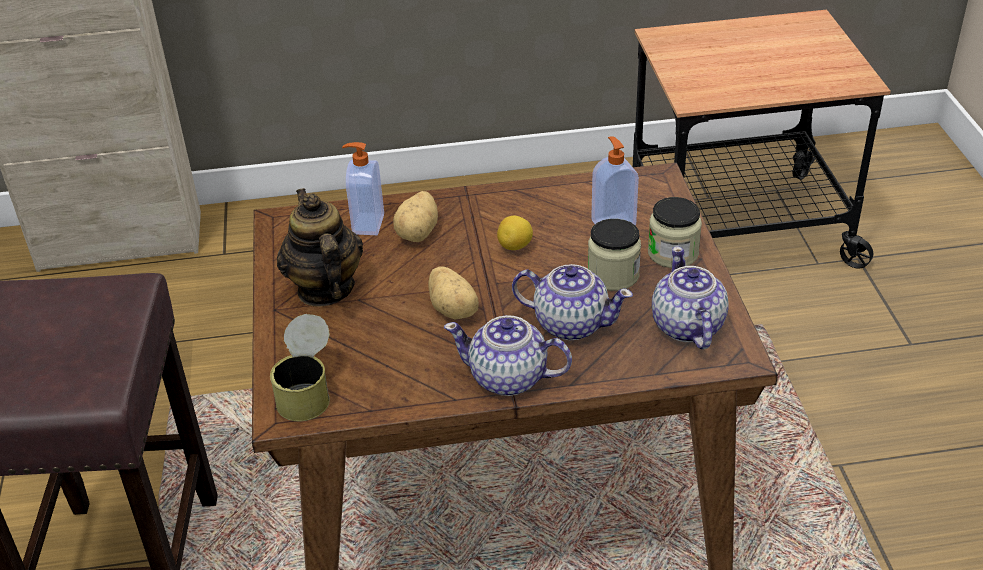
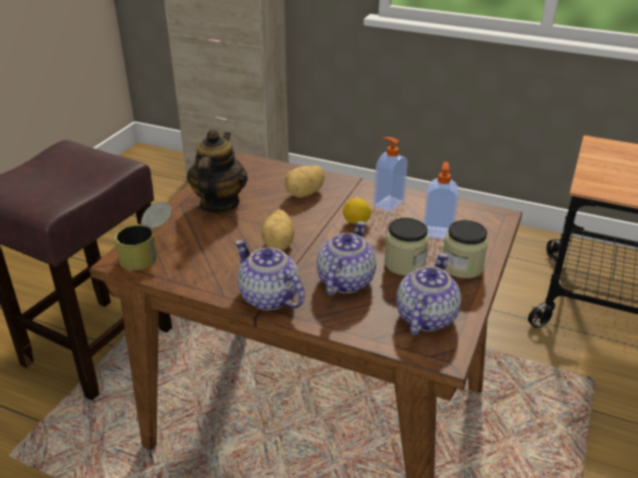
camera: 30 degrees right, 5 degrees down
(367, 224) = (280, 178): soap dispenser -> soap dispenser (388, 203)
(570, 323) = (344, 281): teapot -> teapot turned 120 degrees counterclockwise

